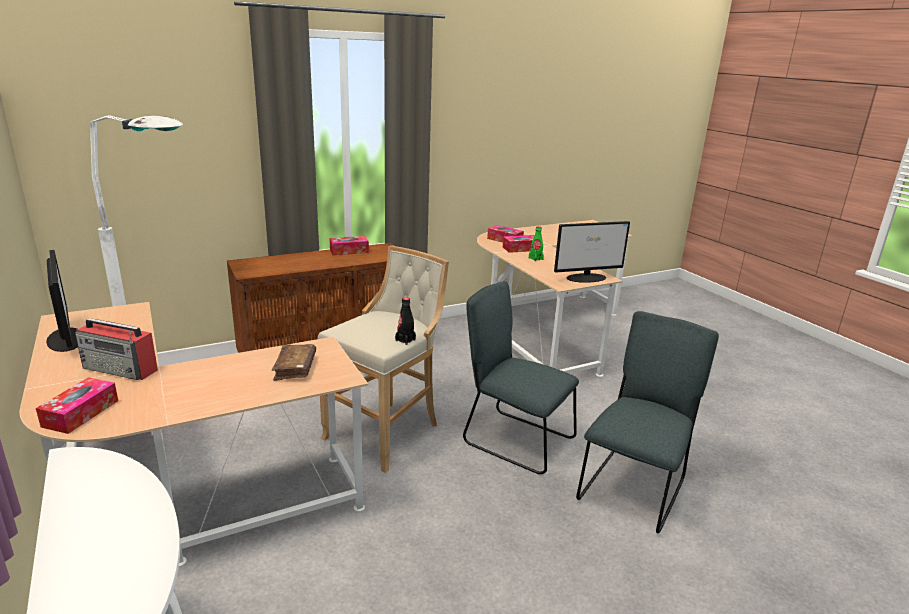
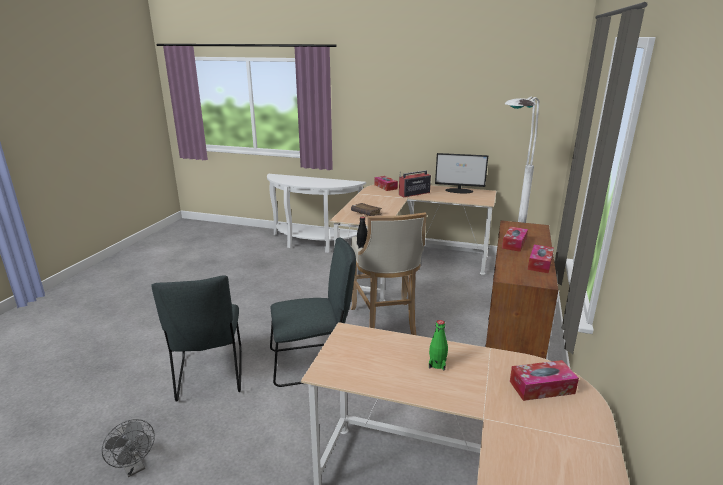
camera: 135 degrees right, 0 degrees up
(521, 249) = (488, 377): tissue box -> tissue box (514, 244)
(587, 278) = (340, 359): monitor -> none
(731, 447) = (134, 467): none -> grey fan

